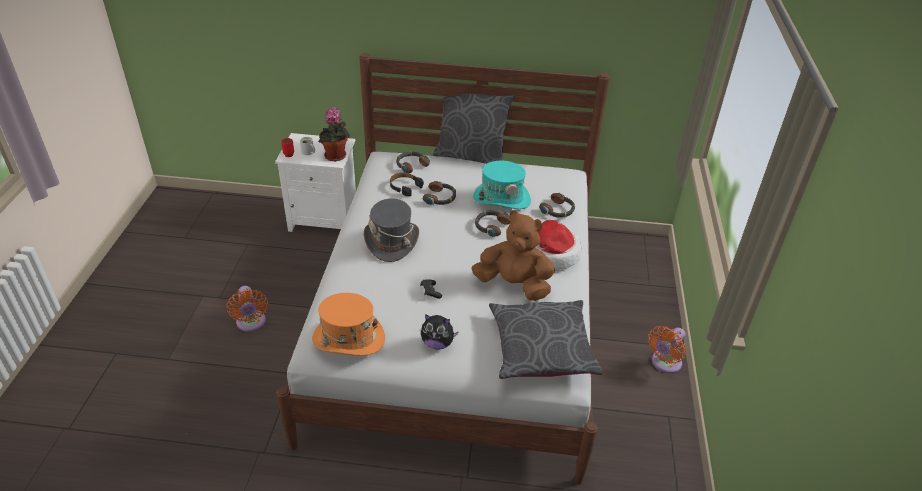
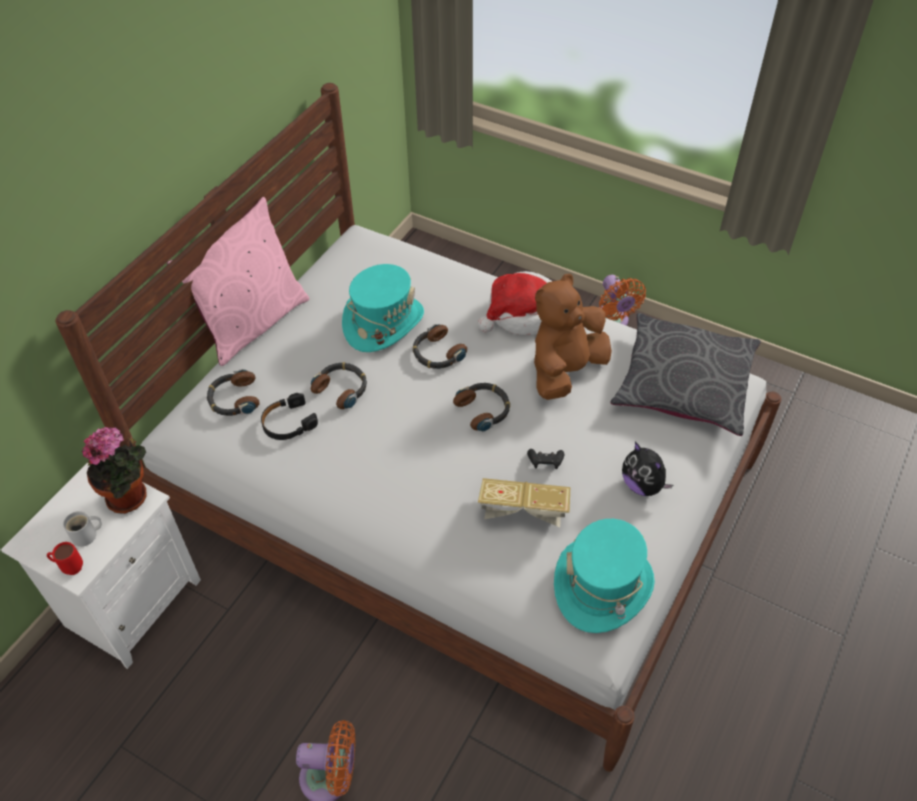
camera: 65 degrees left, 10 degrees up
(348, 339) = (602, 586): orange hat -> turquoise hat
(387, 291) = (523, 512): none -> book
(392, 241) = (414, 476): grey hat -> none
(437, 343) = (643, 485): plush toy -> plush toy turned 105 degrees clockwise
(471, 155) = (252, 323): grey pillow -> pink pillow
(558, 210) = (438, 276): headphones -> headphones (484, 409)

